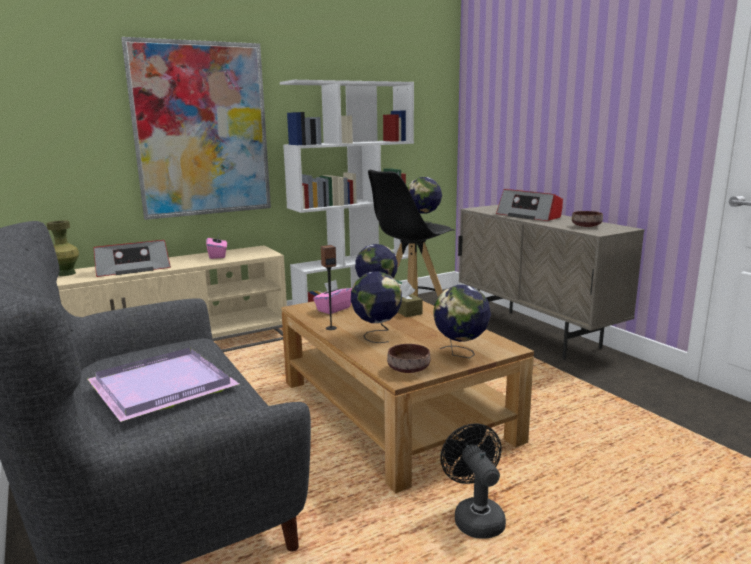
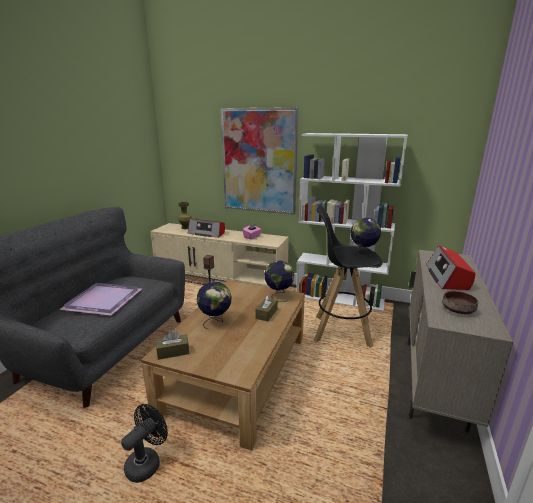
camera: 50 degrees right, 5 degrees up
(333, 309) = (241, 293): pink tissue box -> none
(408, 369) = (173, 352): brown bowl -> brown tissue box
(460, 354) = (213, 361): globe -> none

